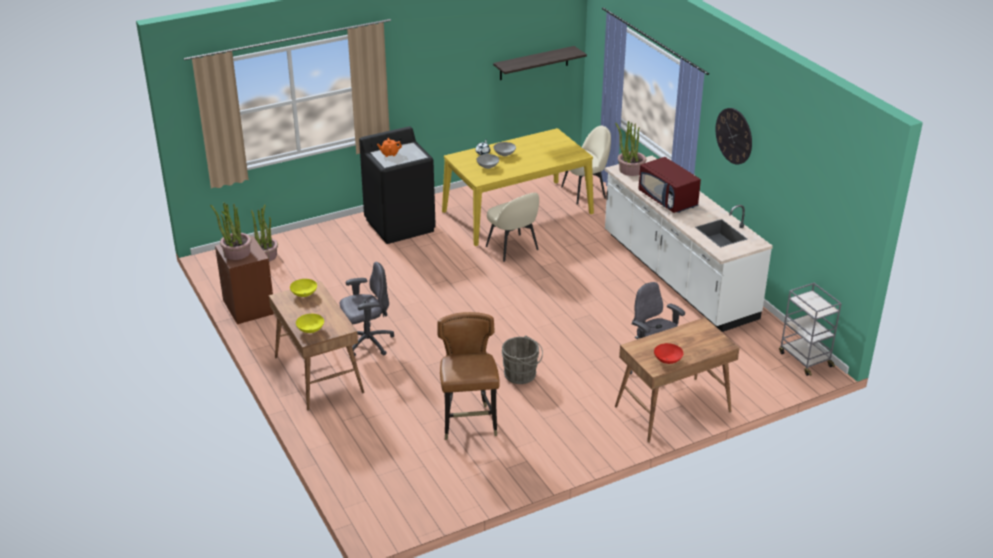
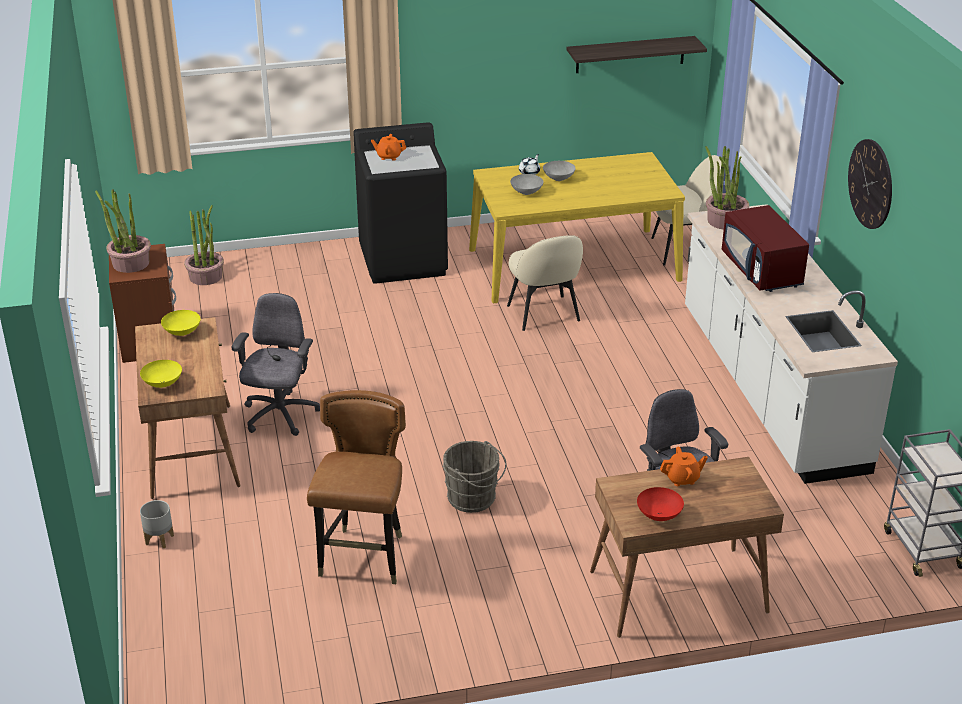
camera: 15 degrees right, 0 degrees up
(327, 435) = (159, 539): none -> grey planter
(367, 343) = (279, 416): grey office chair -> grey office chair turned 75 degrees counterclockwise
(671, 337) = (682, 479): none -> orange teapot

